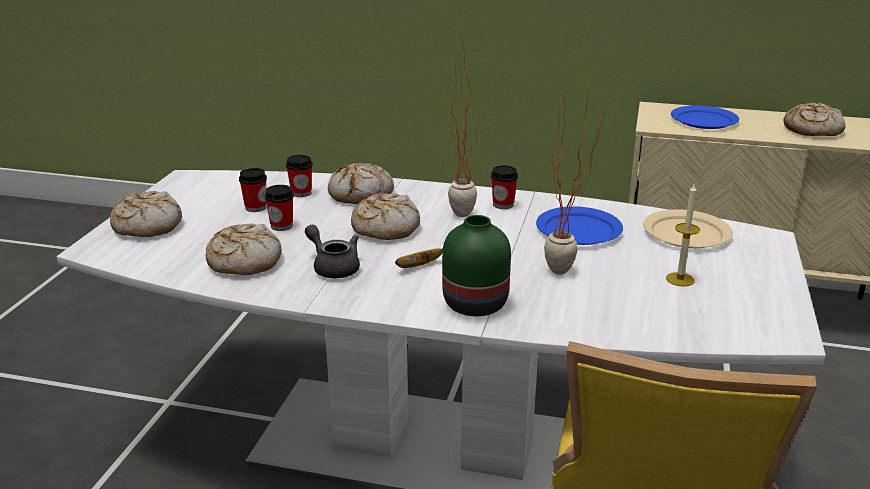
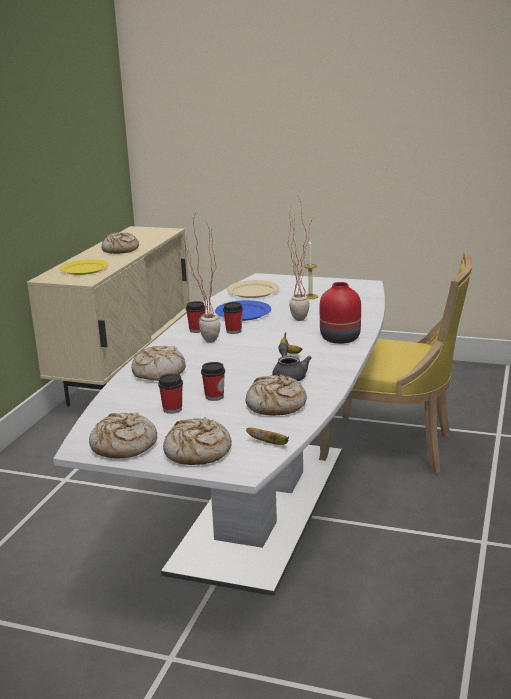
camera: 85 degrees left, 5 degrees down
(144, 260) = (270, 443): none -> banana
(301, 193) = (147, 394): cup -> cup (233, 331)
(333, 267) = (289, 376): grey teapot -> grey teapot turned 120 degrees clockwise
(385, 227) = (226, 362): bread -> bread (124, 446)
(473, 304) = (340, 339): green vase -> red vase
(704, 120) = (84, 269): blue plate -> yellow plate

